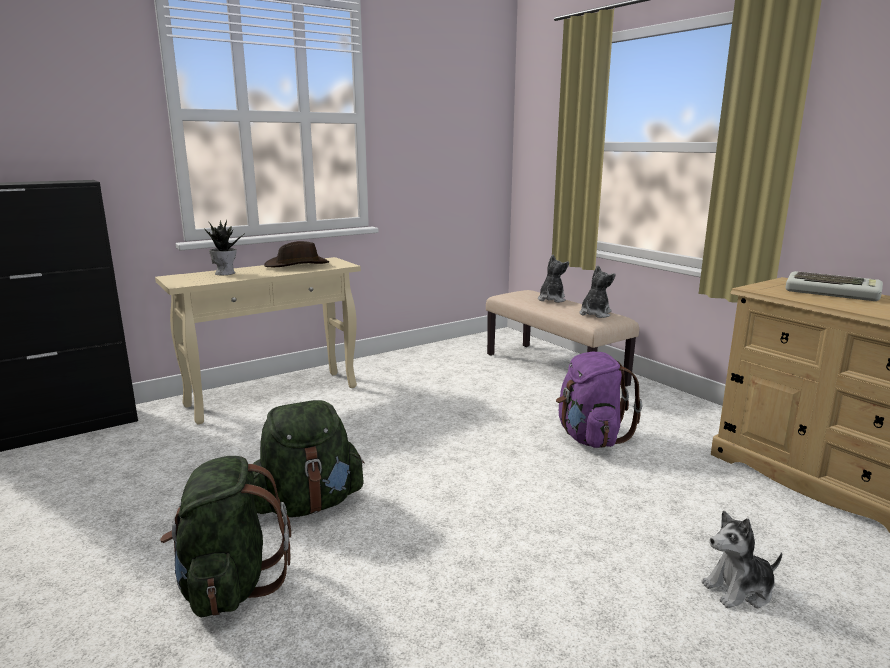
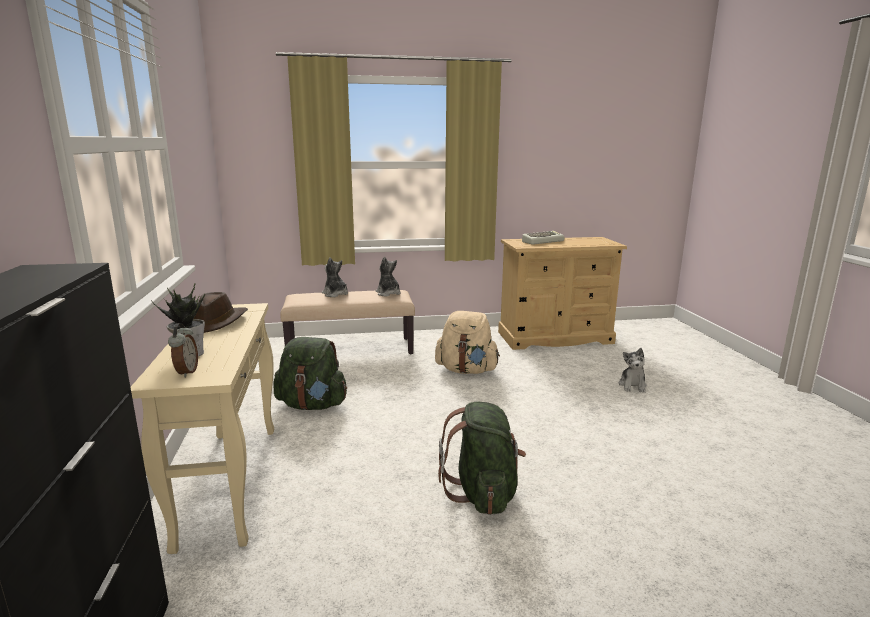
camera: 65 degrees left, 0 degrees up
(188, 278) = (186, 372): none -> alarm clock
(229, 585) = (580, 547): green backpack -> green backpack (312, 405)
(590, 438) = (466, 370): purple backpack -> beige backpack

